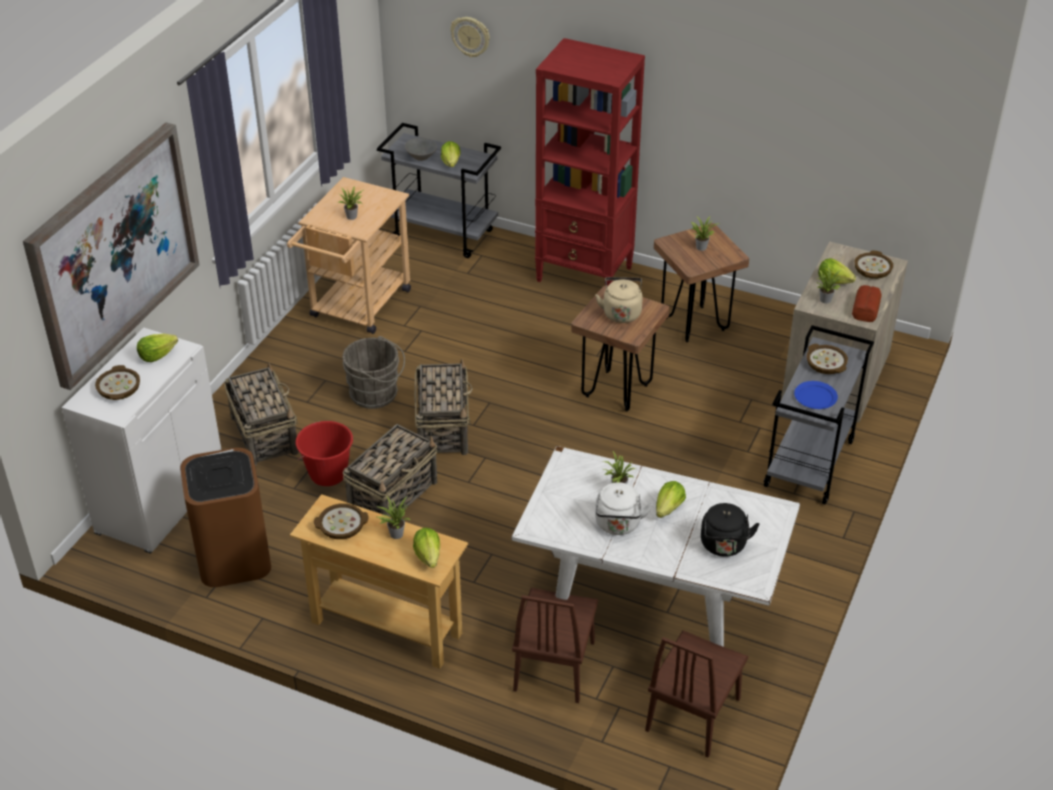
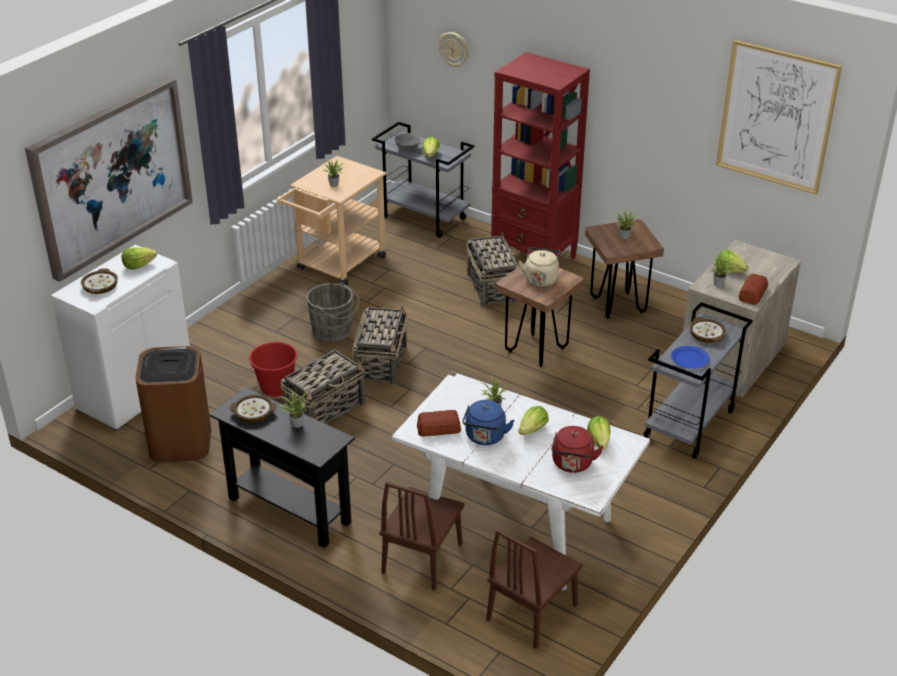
camera: 10 degrees right, 5 degrees down
(264, 434) = (233, 352): basket -> basket (492, 287)
(386, 628) = (289, 510): beige console table -> black console table
(428, 556) = (318, 443): lettuce -> lettuce (599, 441)
(563, 520) = (439, 428): none -> bread
(618, 525) = (485, 438): white kettle -> blue kettle
(724, 546) = (572, 464): black kettle -> red kettle
(872, 101) = (776, 117): none -> picture
(872, 269) = (767, 264): bowl -> none

